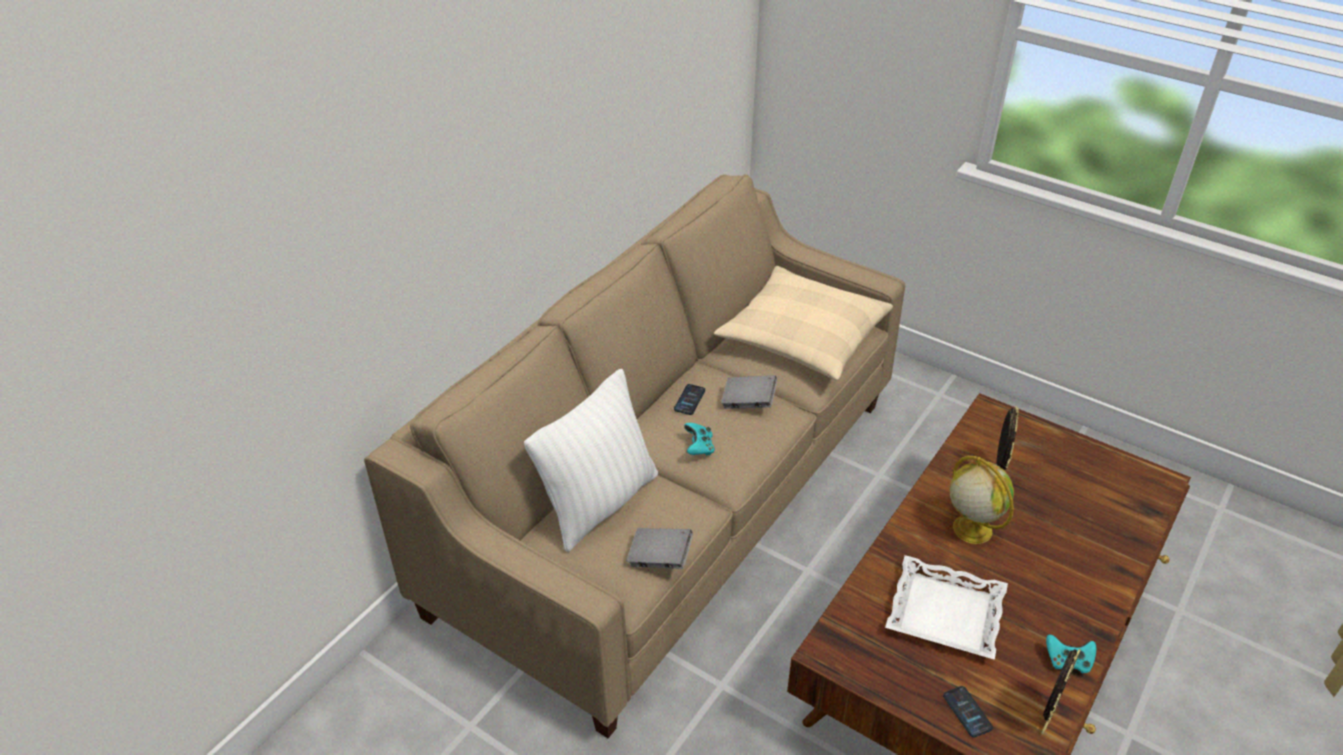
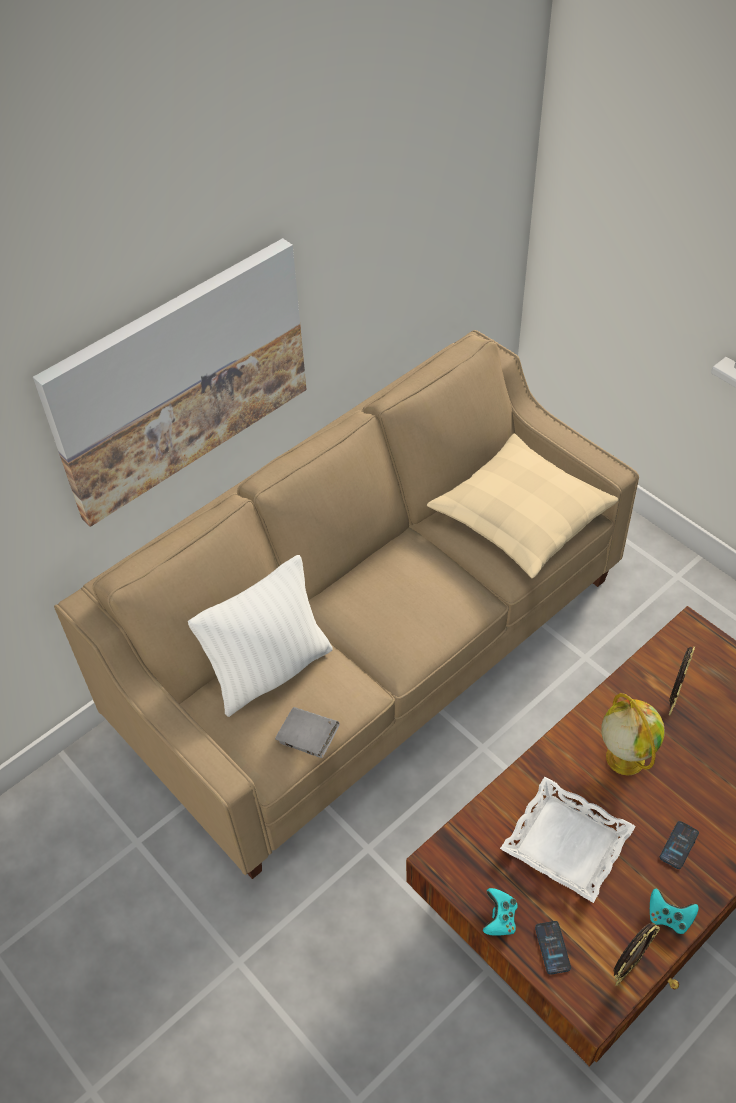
camera: 15 degrees right, 10 degrees up
(480, 202) = (180, 380): none -> picture
(689, 400) = (386, 573): phone -> phone (679, 845)
(699, 448) = (379, 627): turquoise game controller -> turquoise game controller (499, 918)
(748, 402) = (442, 585): grey book -> none

